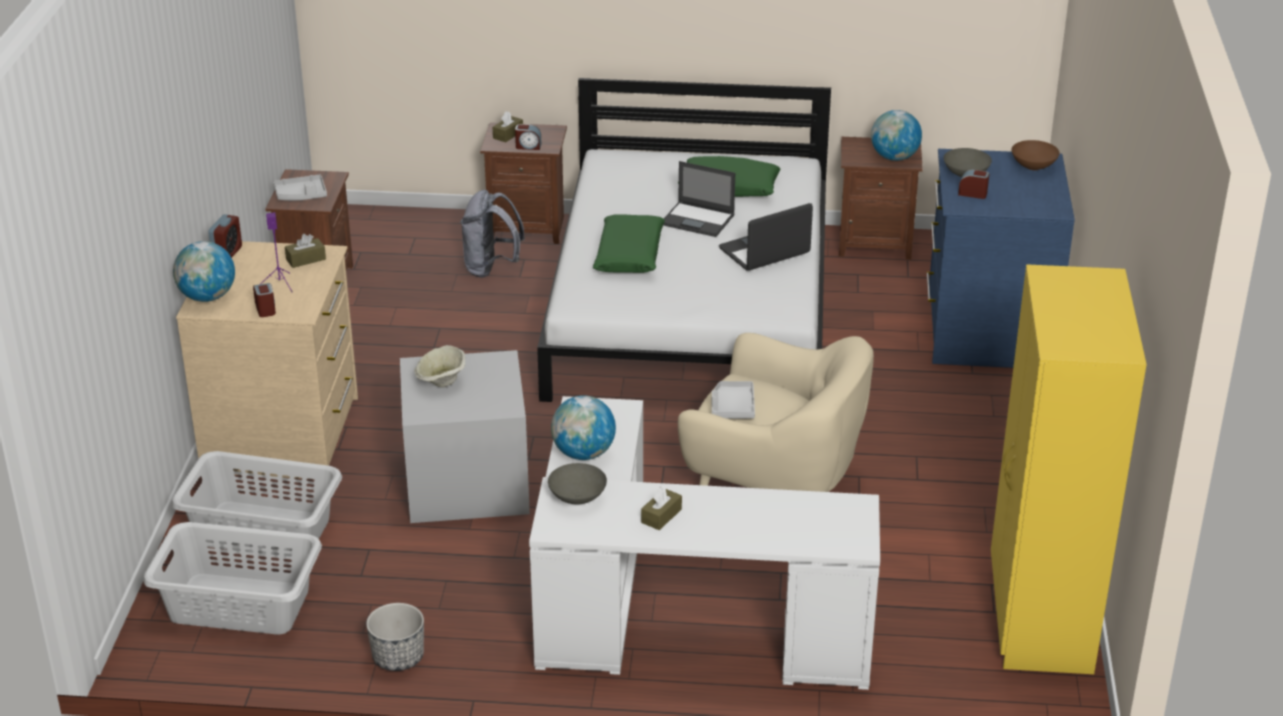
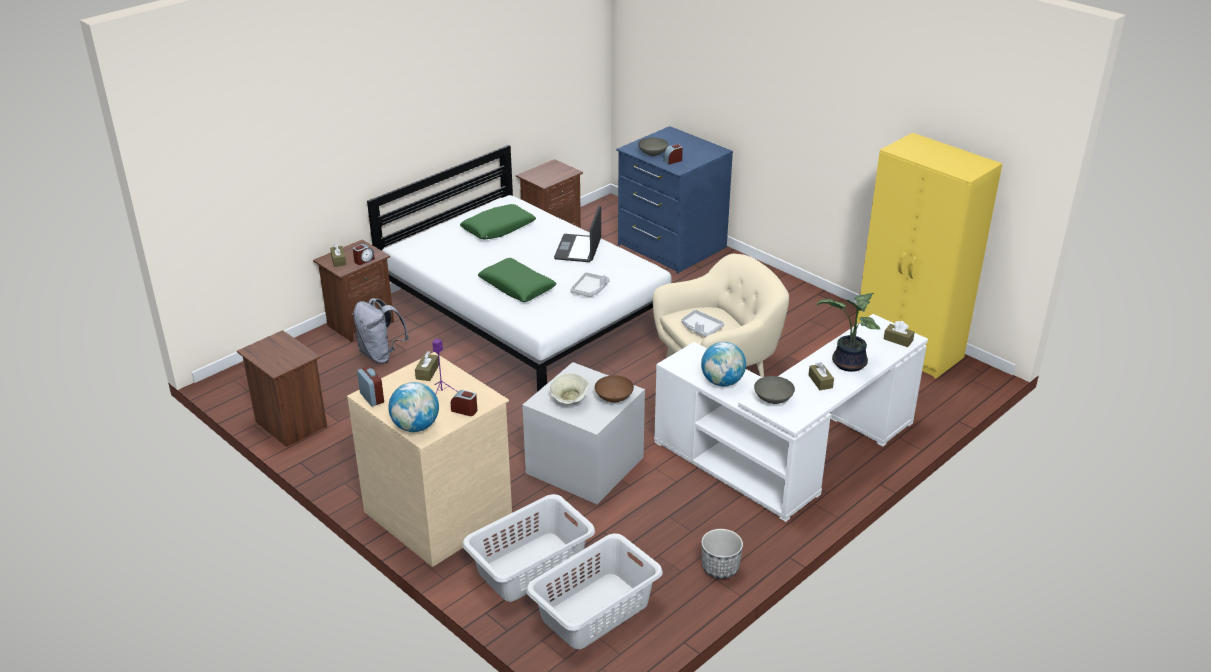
camera: 50 degrees left, 0 degrees up
(301, 195) = (281, 358): grey tray -> grey tray (590, 289)
(698, 220) = (517, 252): laptop -> none
(728, 521) = (847, 364): none -> potted plant
(841, 538) = (898, 340): none -> brown tissue box
(894, 157) = (560, 172): globe -> none
(1034, 166) = (671, 137): brown bowl -> brown bowl (614, 398)

